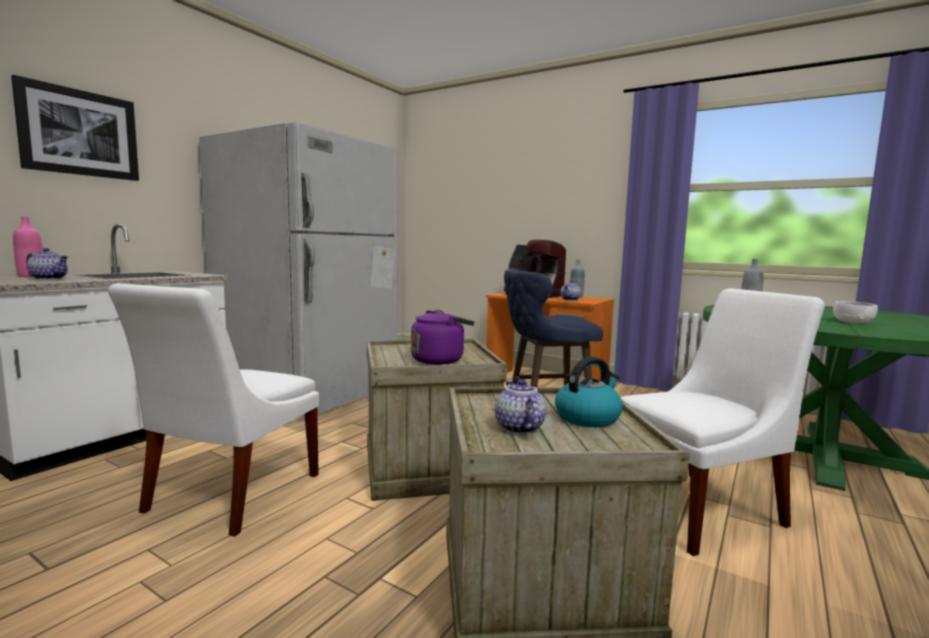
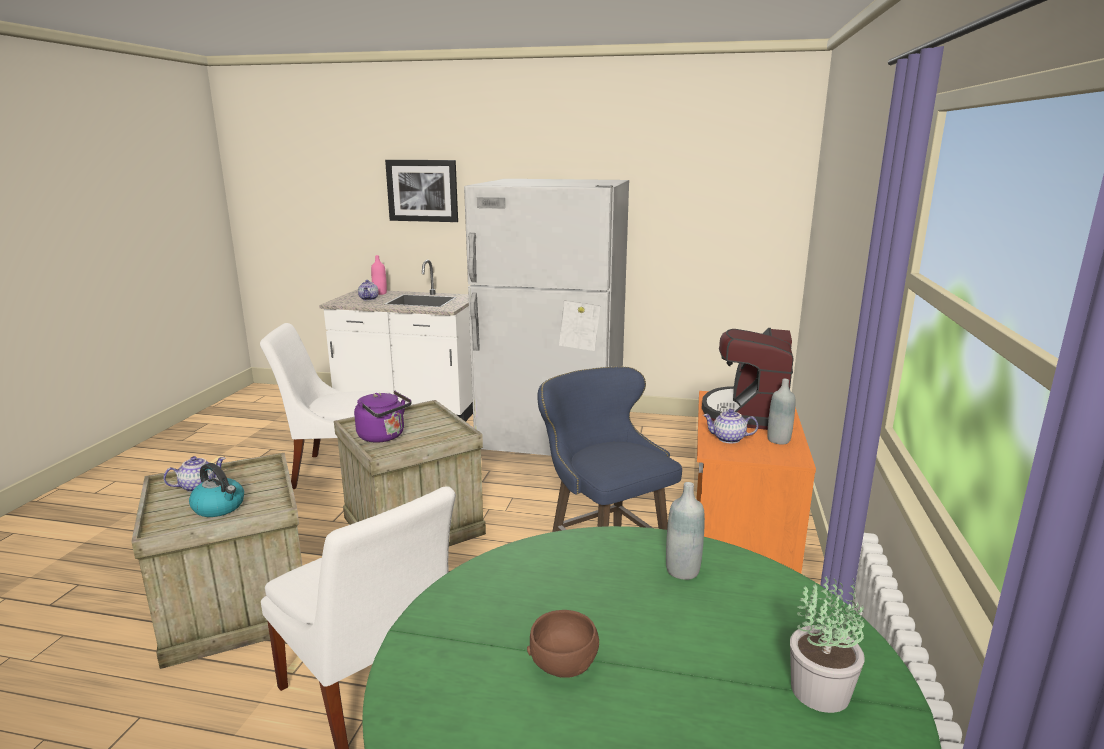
camera: 70 degrees right, 10 degrees up
(832, 309) = (819, 690): none -> potted plant
(852, 322) = (563, 662): white bowl -> brown bowl

